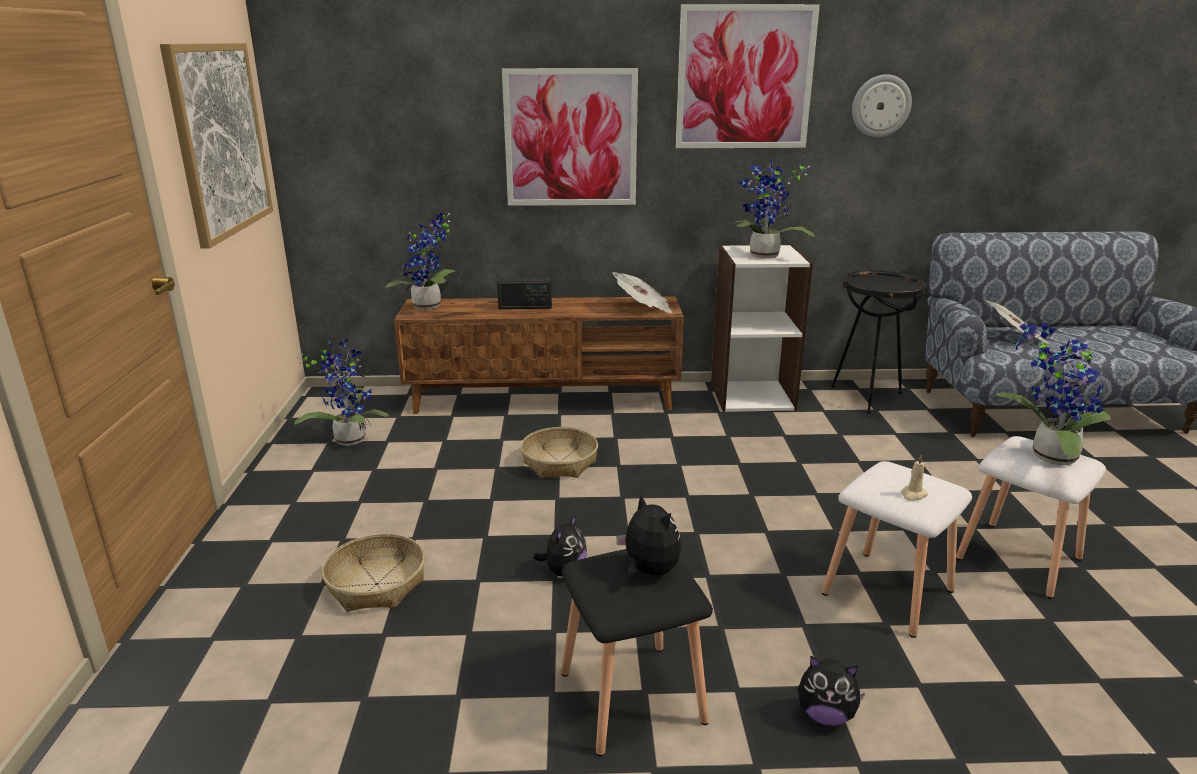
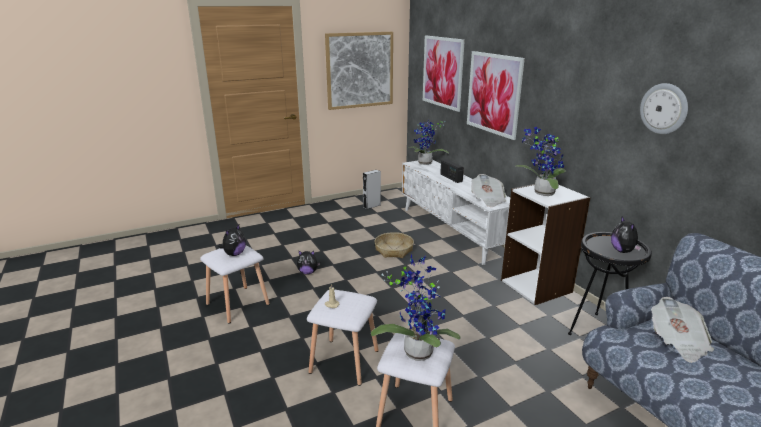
camera: 65 degrees right, 0 degrees up
(349, 438) = (372, 206): potted plant -> grey speaker
(376, 584) = (279, 241): basket -> none
(544, 399) = (453, 231): brown tv stand -> white tv stand
(630, 695) = (238, 303): black stool -> white stool
(744, 78) = (576, 72): picture -> picture (442, 72)
(825, 715) = (242, 351): plush toy -> plush toy (623, 251)

